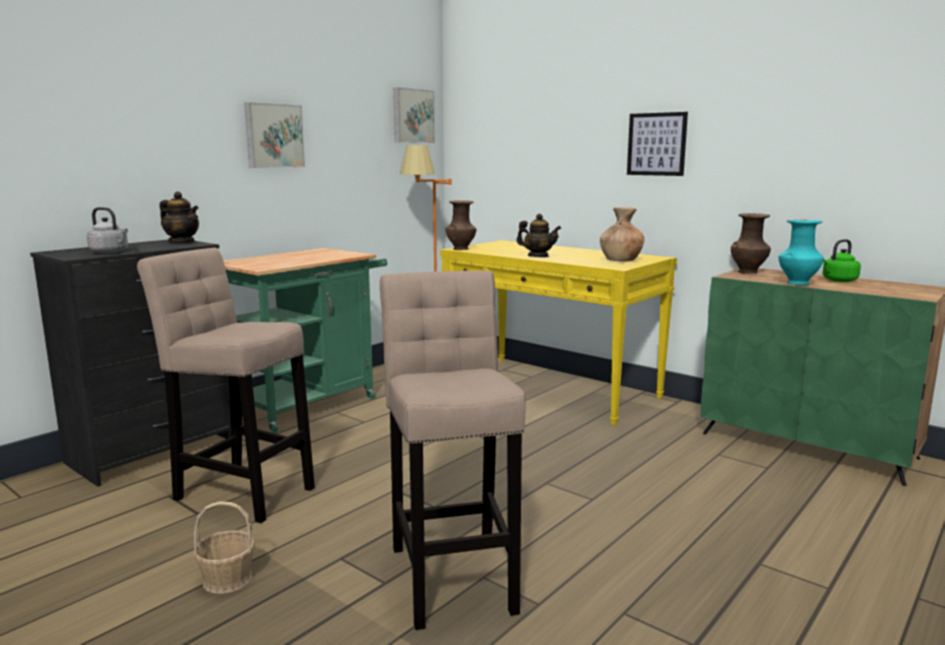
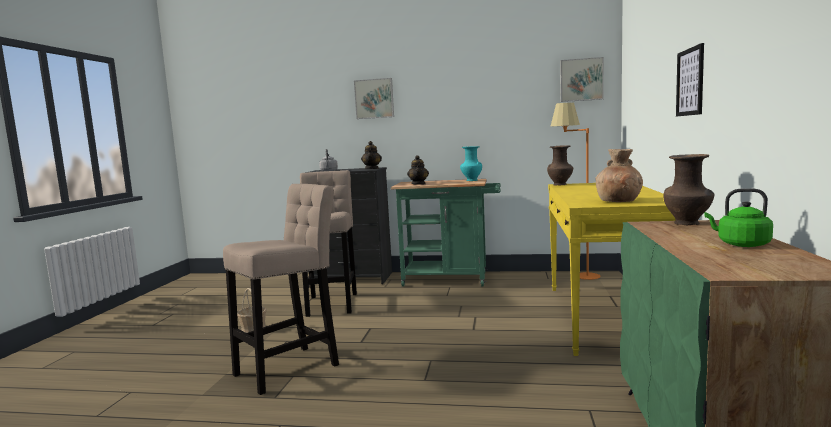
camera: 60 degrees right, 5 degrees down
(273, 136) = (451, 106): picture -> picture (374, 98)
(538, 256) = (576, 193): teapot -> teapot (418, 184)
(797, 283) = (664, 238): turquoise vase -> turquoise vase (471, 180)

